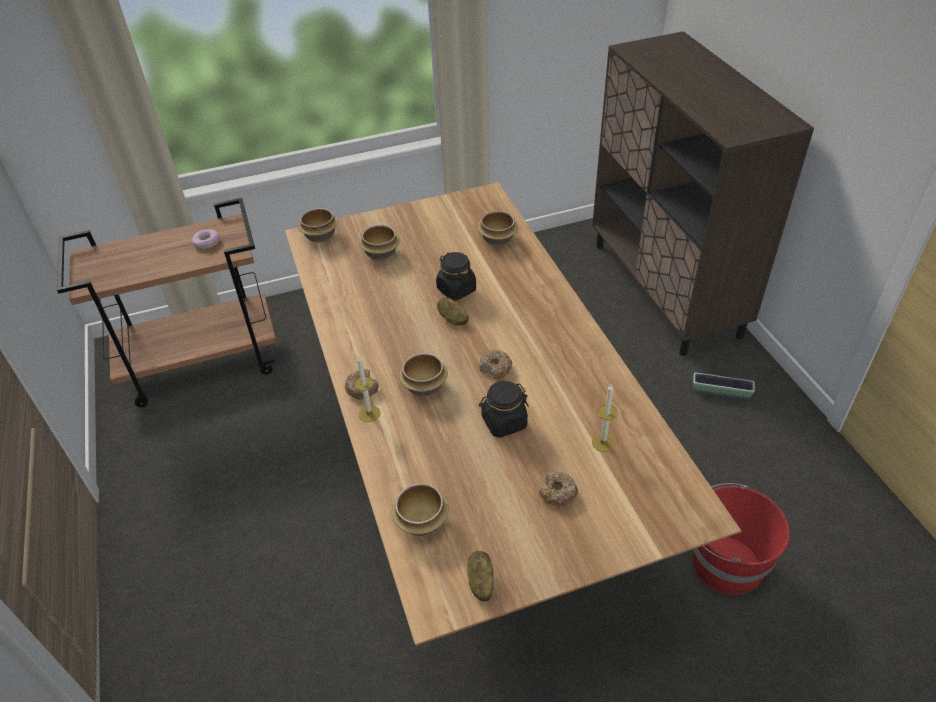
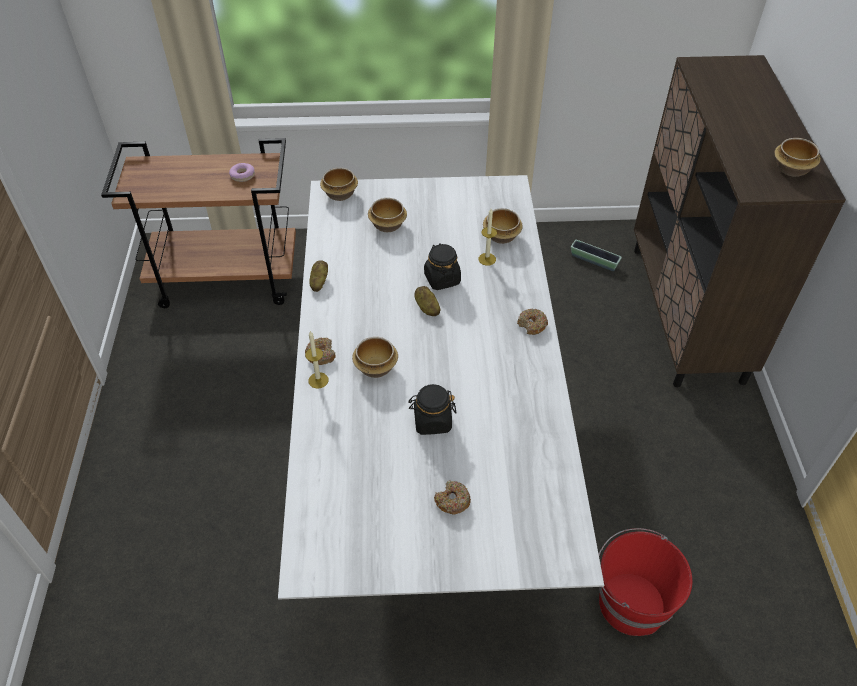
camera: 15 degrees right, 5 degrees up
(423, 522) = (325, 493): bowl -> bowl (792, 169)
(474, 476) = (428, 452): brown dining table -> white dining table
(480, 582) = (352, 561): potato -> potato (319, 282)
(495, 368) = (446, 366): donut -> donut (532, 325)
(603, 442) = (513, 465): candle -> candle (487, 259)
(721, 392) = (698, 434): planter -> planter (594, 261)

